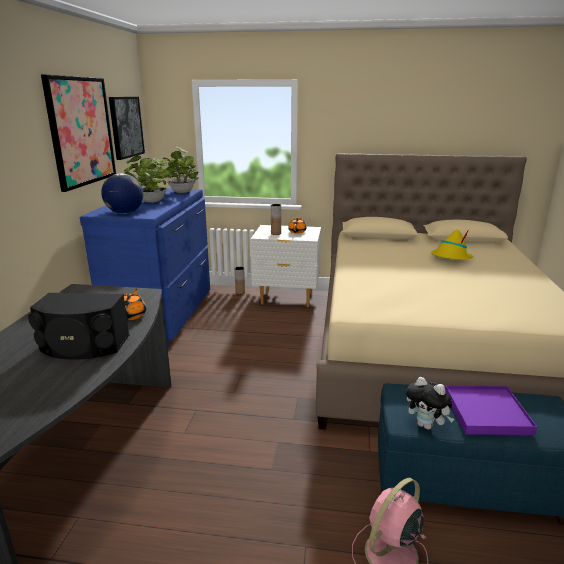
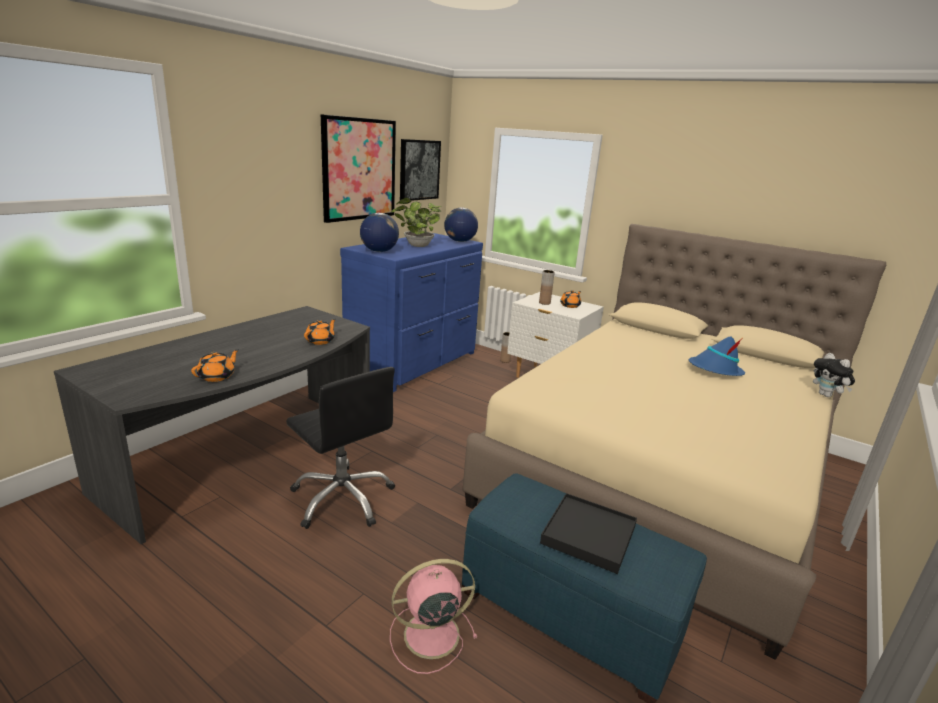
camera: 25 degrees right, 0 degrees up
(66, 385) = (217, 376): none -> orange teapot
(83, 346) = (259, 353): black speaker -> none
(182, 191) = (459, 241): potted plant -> globe
(208, 465) = (343, 498): none -> black office chair
(426, 425) = (511, 522): plush toy -> plush toy (827, 395)
(450, 258) = (714, 370): yellow hat -> blue hat
(486, 413) = (588, 535): purple tray -> black tray

